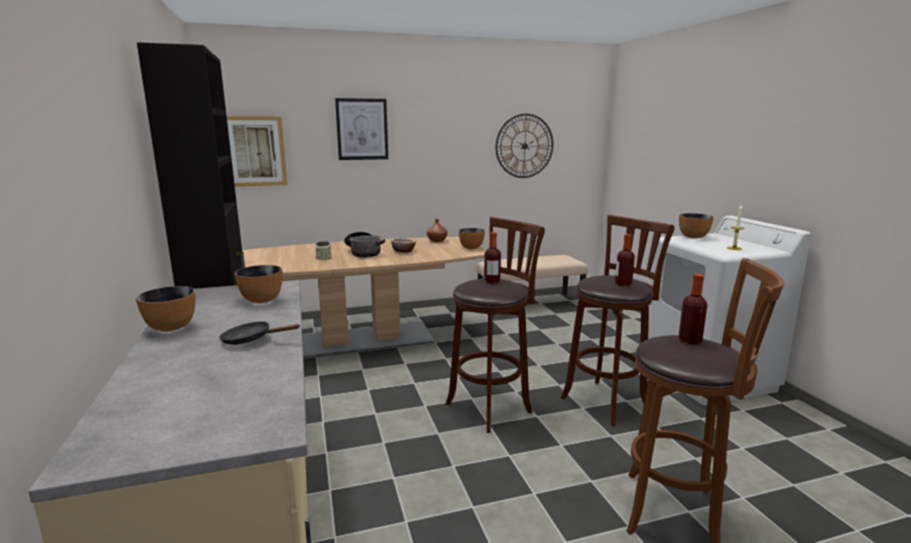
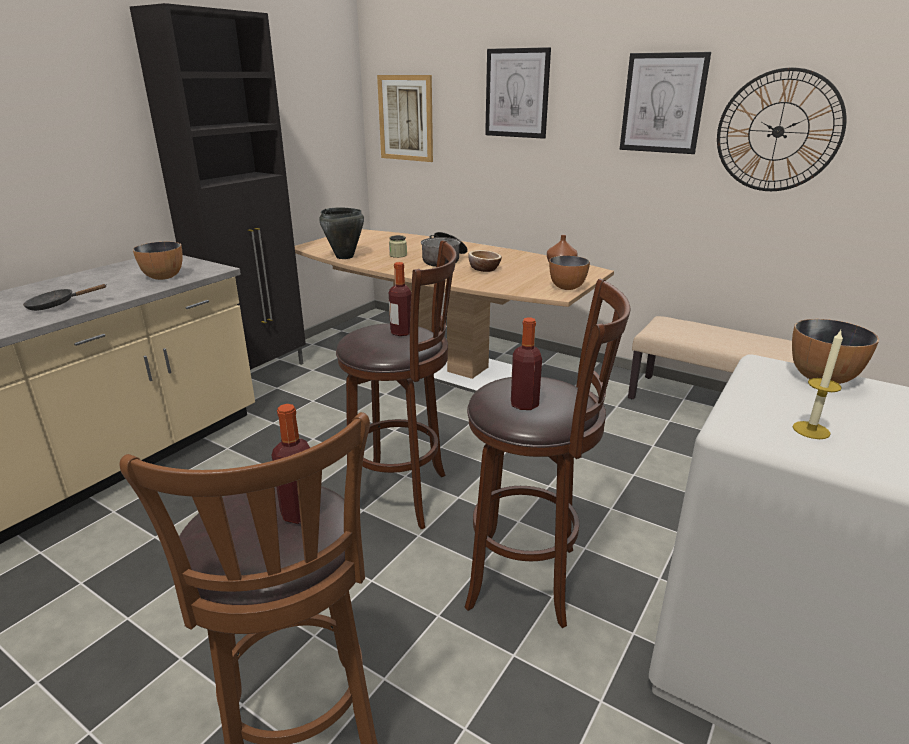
camera: 50 degrees right, 10 degrees up
(171, 327) = (71, 279): bowl -> none
(251, 340) = (57, 305): black frying pan -> black frying pan turned 75 degrees counterclockwise
(287, 267) = (344, 257): none -> black cooking pot
(463, 133) = (663, 103): none -> picture

